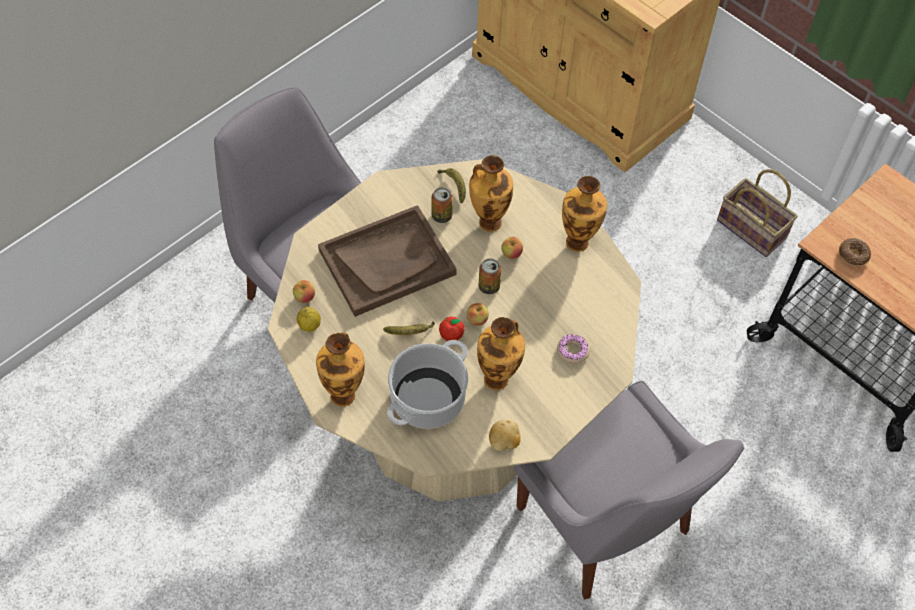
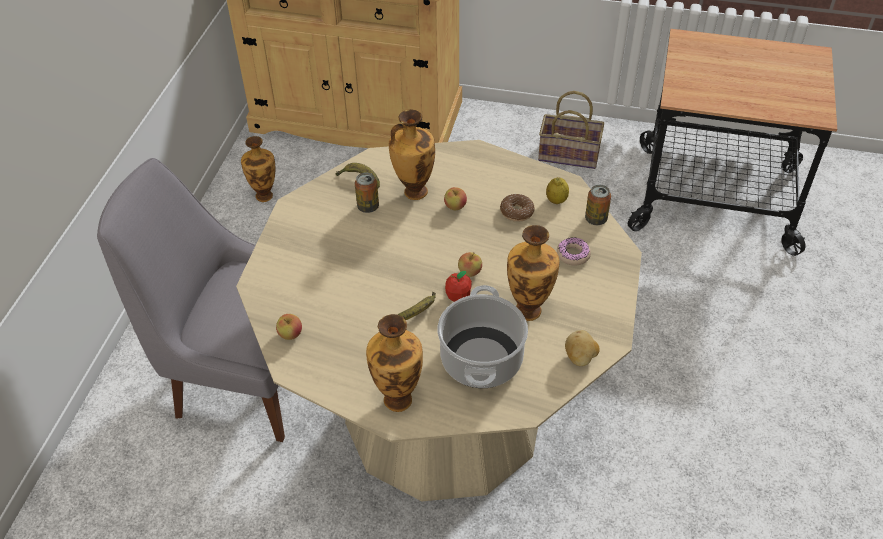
camera: 30 degrees left, 10 degrees down
(309, 326) = (315, 356): lemon -> lemon (556, 200)
(387, 262) = (348, 266): brown tray -> none
(489, 286) = (457, 241): can -> can (596, 219)
(578, 241) = (503, 171): vase -> vase (264, 195)
(607, 525) = (641, 430): grey chair -> none
(853, 255) = (705, 95): donut -> donut (516, 212)

